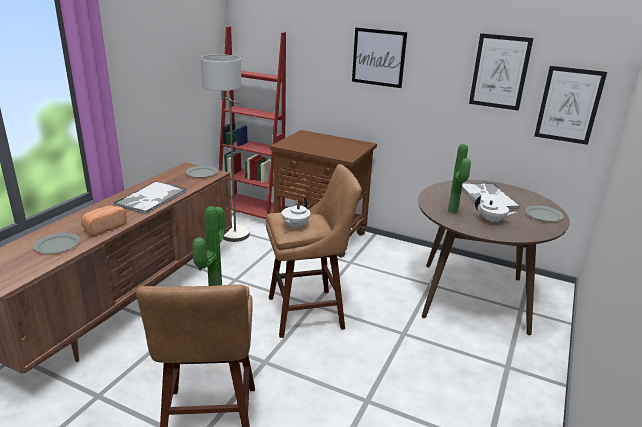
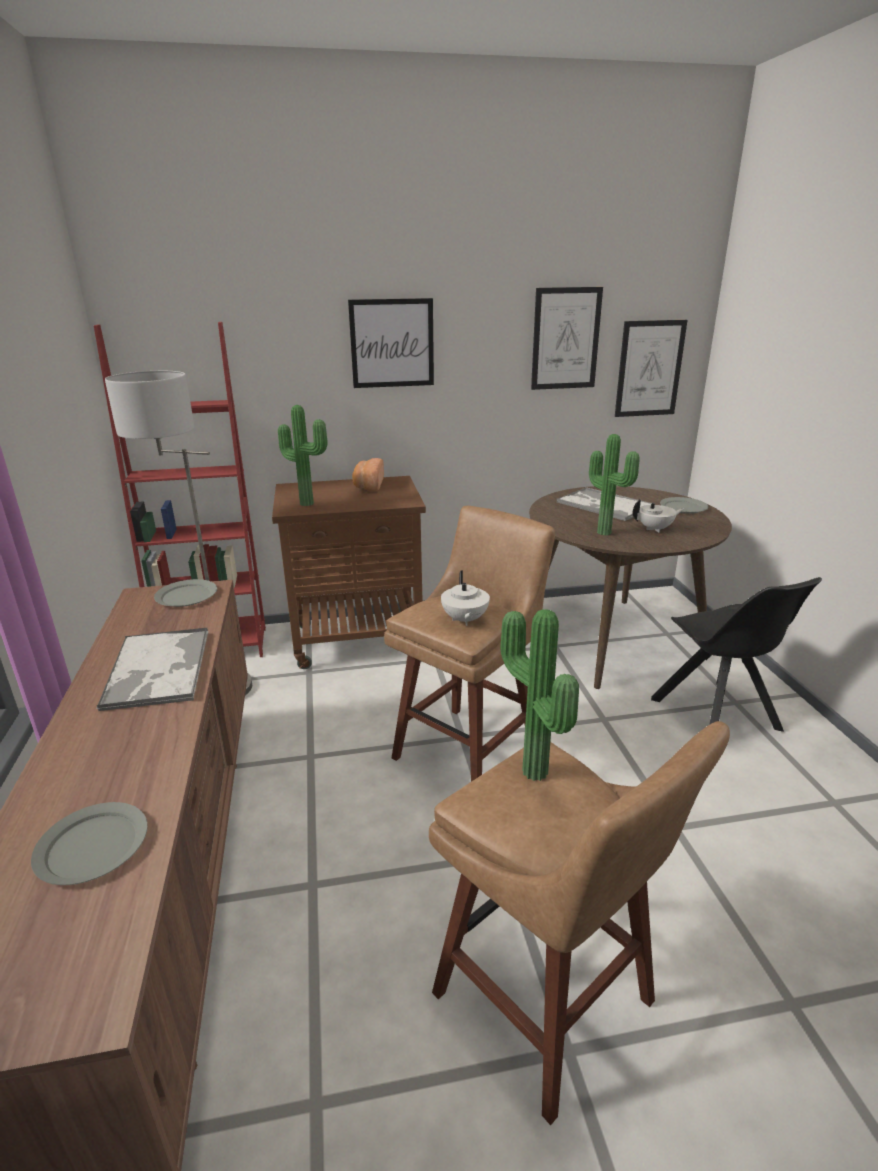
camera: 35 degrees left, 0 degrees up
(103, 228) = (146, 762): bread -> bread (368, 486)
(297, 143) = (308, 503): none -> potted plant
(481, 367) = (717, 716): none -> black chair

